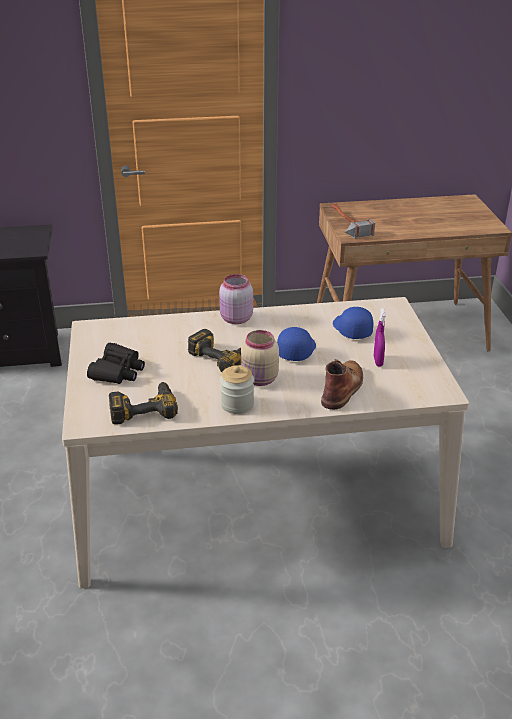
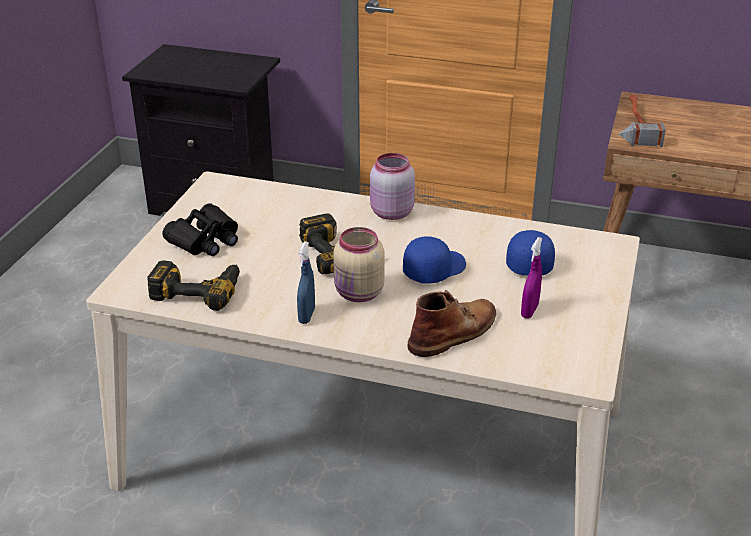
camera: 25 degrees right, 0 degrees up
(237, 404) = (306, 316): jar -> blue spray bottle

